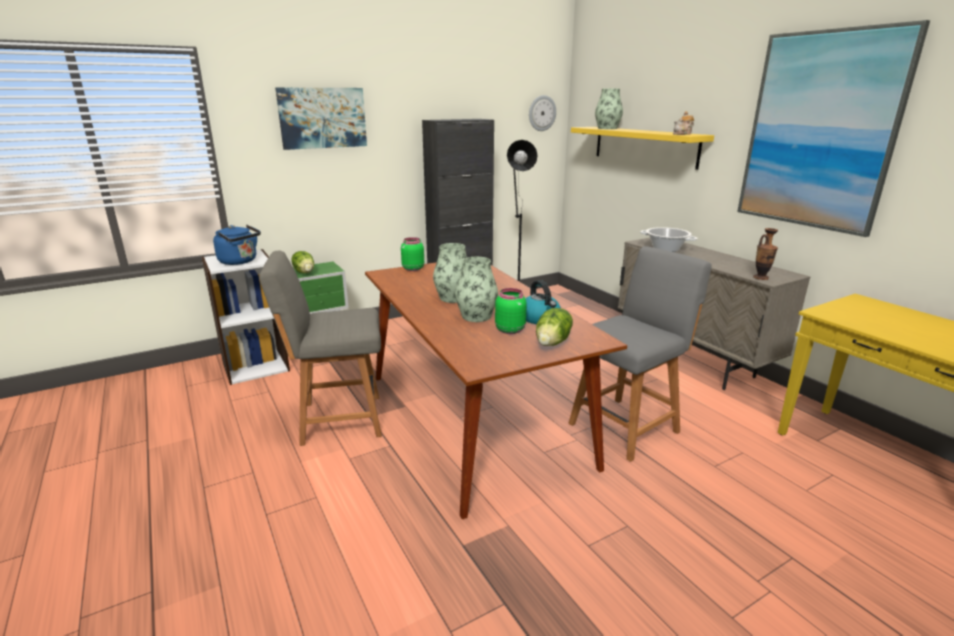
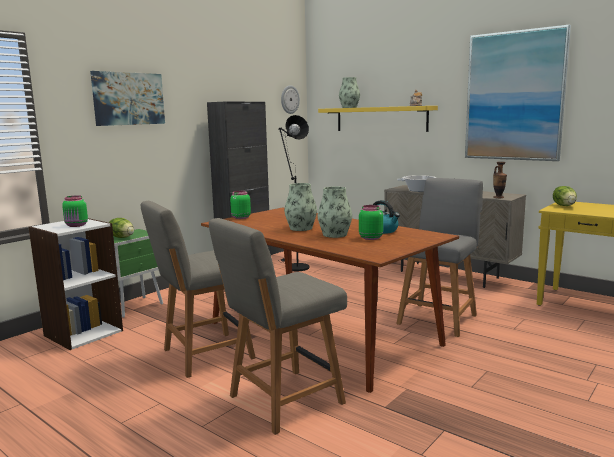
camera: 20 degrees left, 10 degrees down
(240, 261) = (77, 225): blue kettle -> green jar
(364, 504) = (282, 401): none -> grey chair
(553, 342) = (410, 240): lettuce -> lettuce (564, 206)

